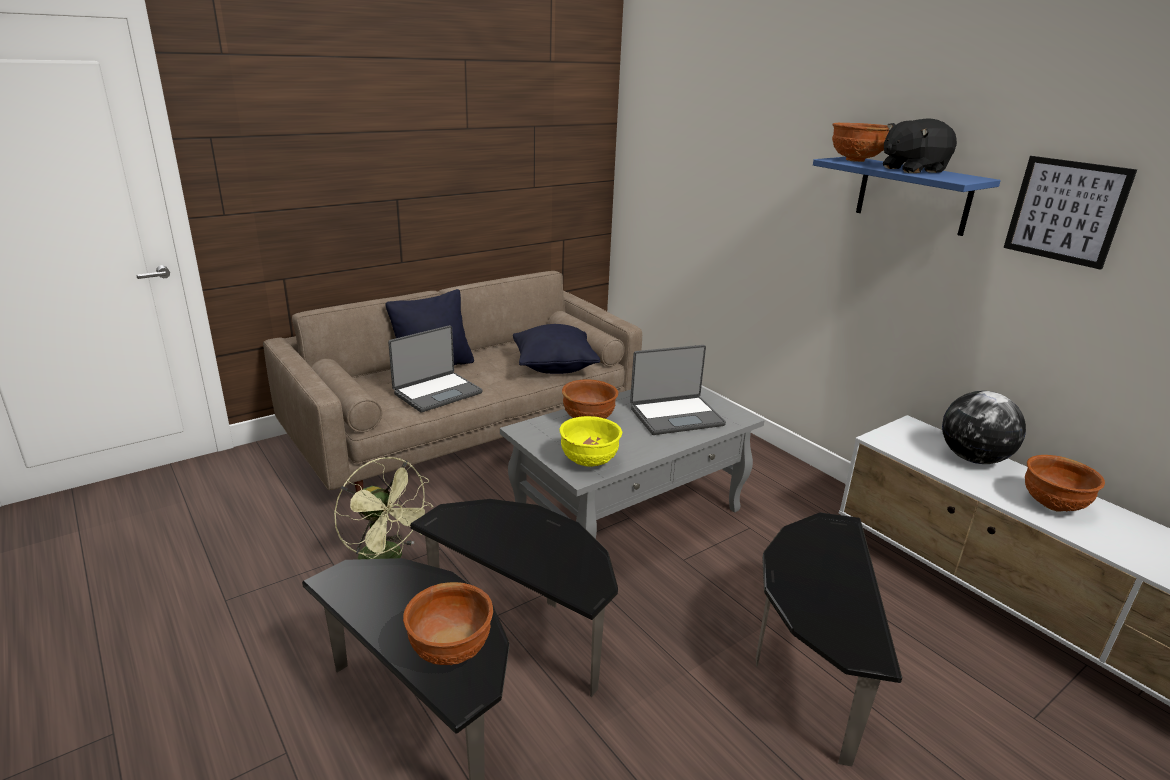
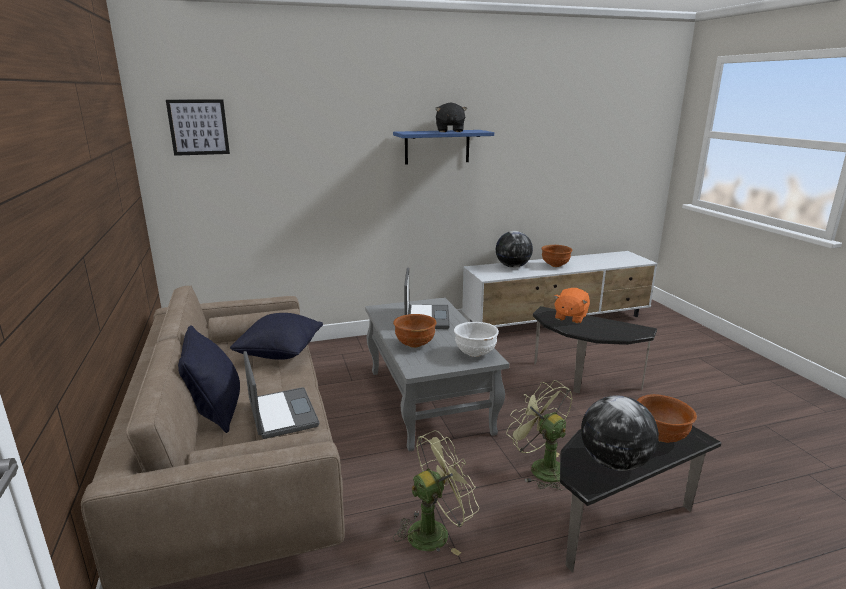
camera: 70 degrees left, 5 degrees down
(378, 602) = (614, 463): none -> globe
(524, 631) = (540, 467): side table -> green fan
(590, 462) = (475, 353): yellow bowl -> white bowl
(839, 553) = (570, 317): none -> orange plush toy
(856, 160) = (413, 132): brown bowl -> none
(1066, 211) = (510, 138): picture -> picture (198, 127)

